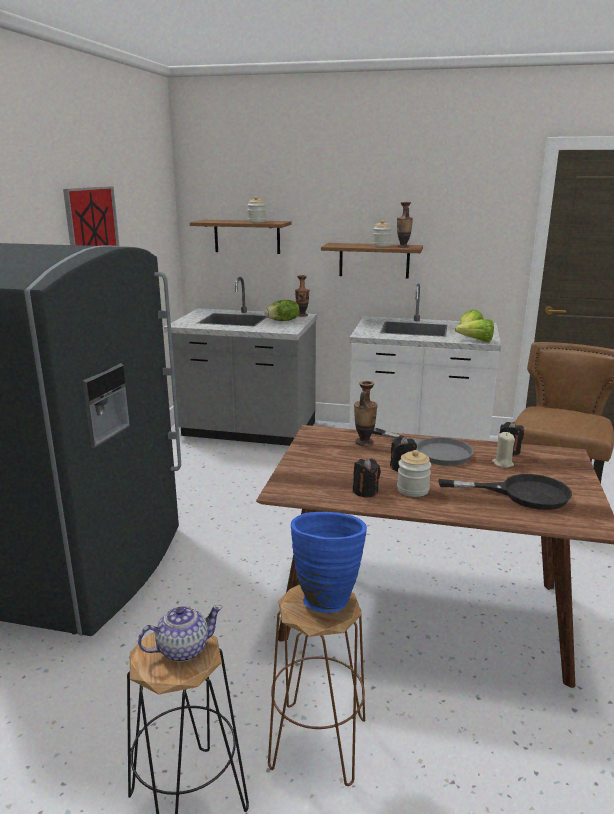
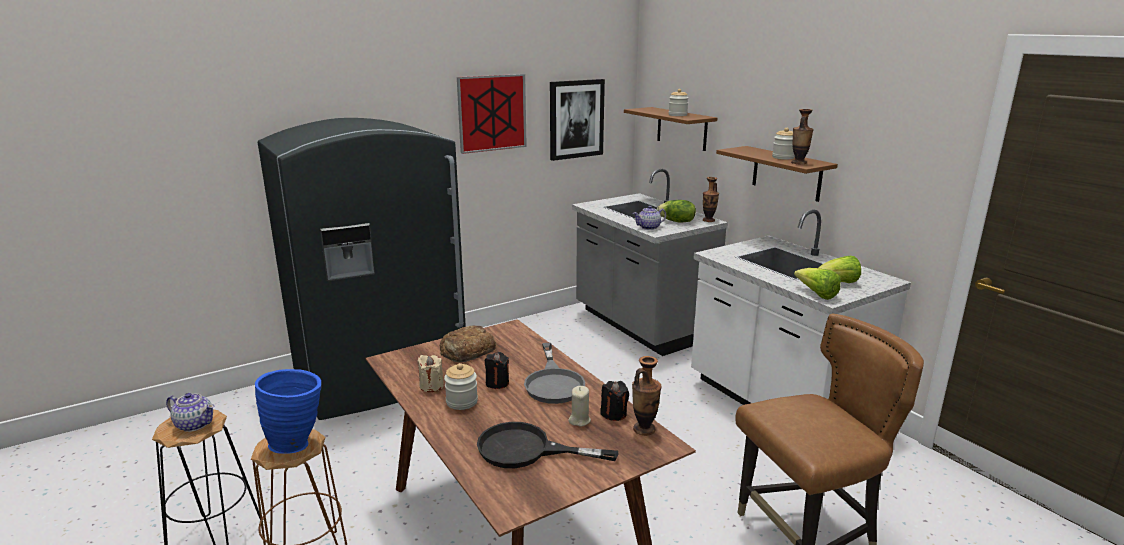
camera: 45 degrees right, 0 degrees up
(146, 236) = (576, 119): none -> picture
(275, 329) = (649, 227): none -> teapot
(325, 459) = (467, 350): none -> bread
(364, 442) = (522, 351): vase -> vase (644, 429)
(365, 491) = (431, 386): black candle -> beige candle
(522, 493) = (527, 450): black frying pan -> black frying pan turned 135 degrees clockwise

